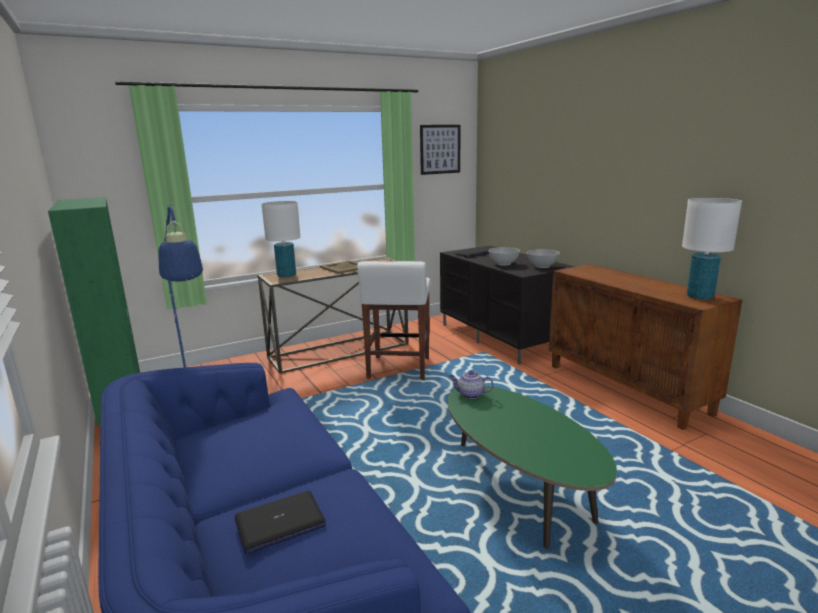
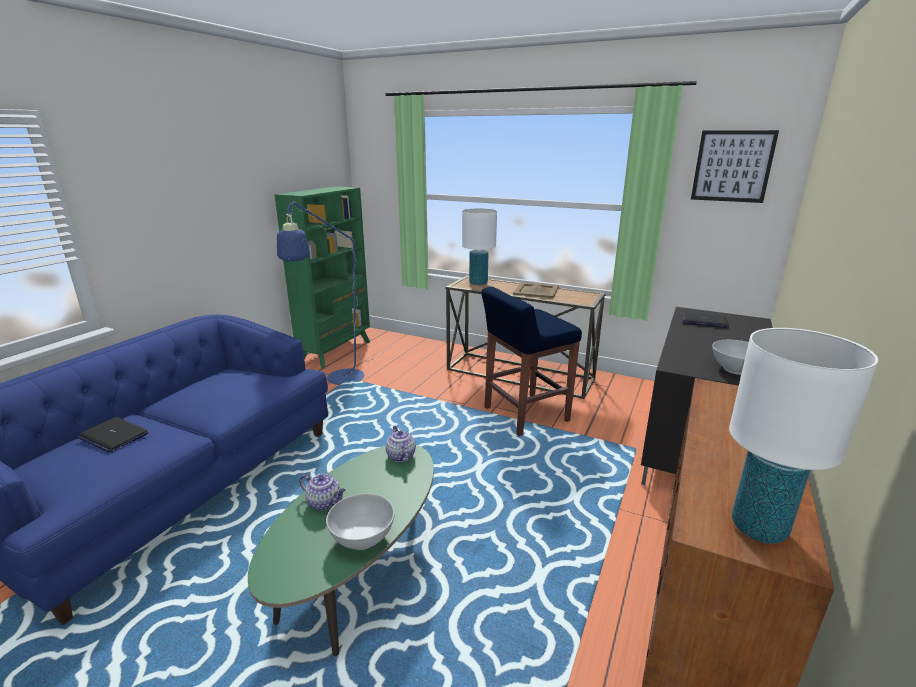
camera: 55 degrees right, 5 degrees up
(398, 368) = (524, 414): white stool -> blue stool
(503, 264) = (696, 346): white bowl -> white bowl (362, 538)
(506, 436) = (325, 503): none -> teapot

